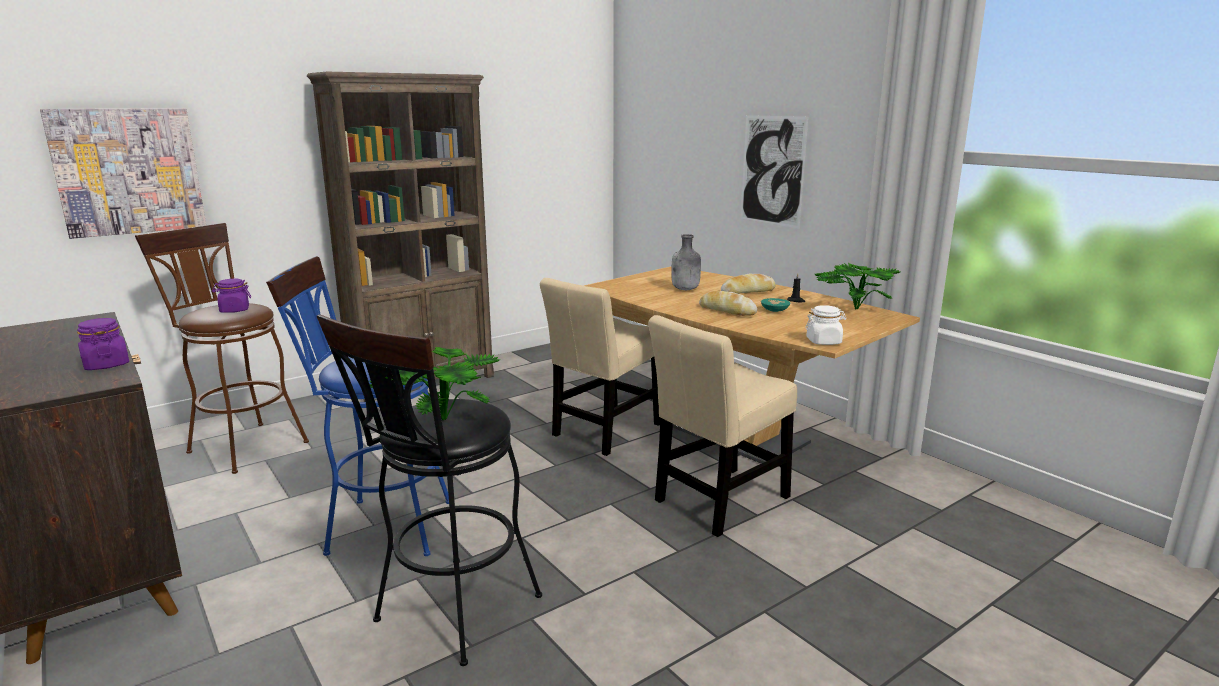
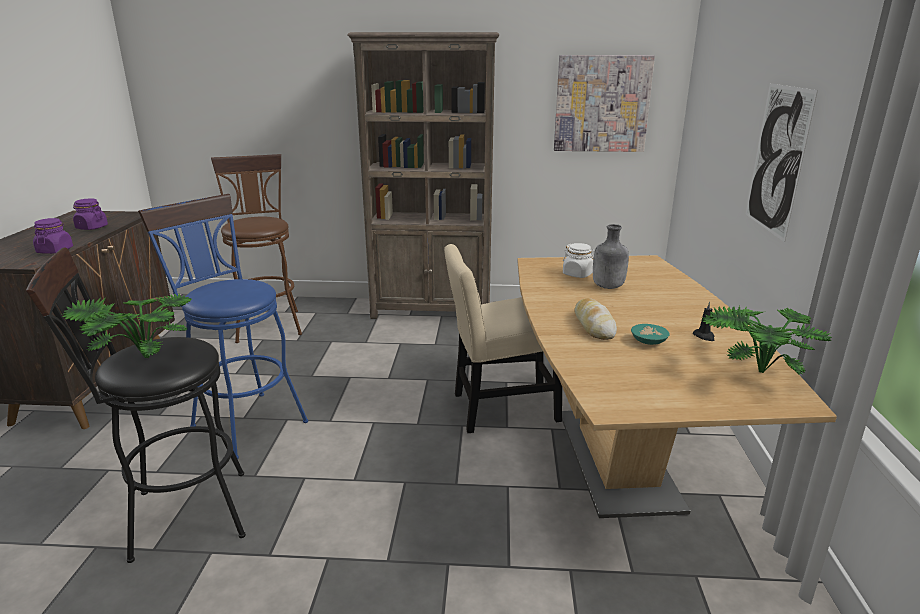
camera: 40 degrees right, 5 degrees up
(128, 171) = (235, 109): picture -> picture (602, 104)
(234, 310) = (256, 223): purple jar -> purple jar (92, 227)
(718, 502) = (493, 531): beige chair -> none
(748, 291) = (671, 307): bread -> none
(824, 341) = (614, 403): white jar -> white jar (578, 274)

